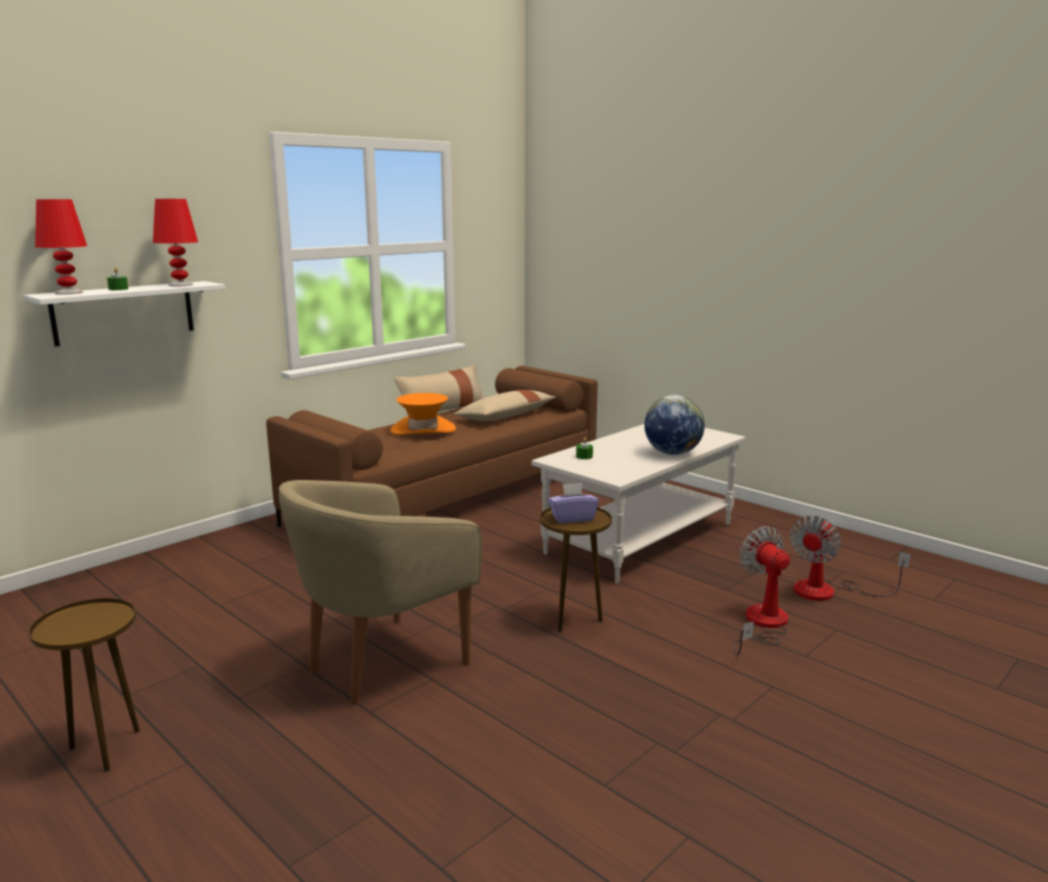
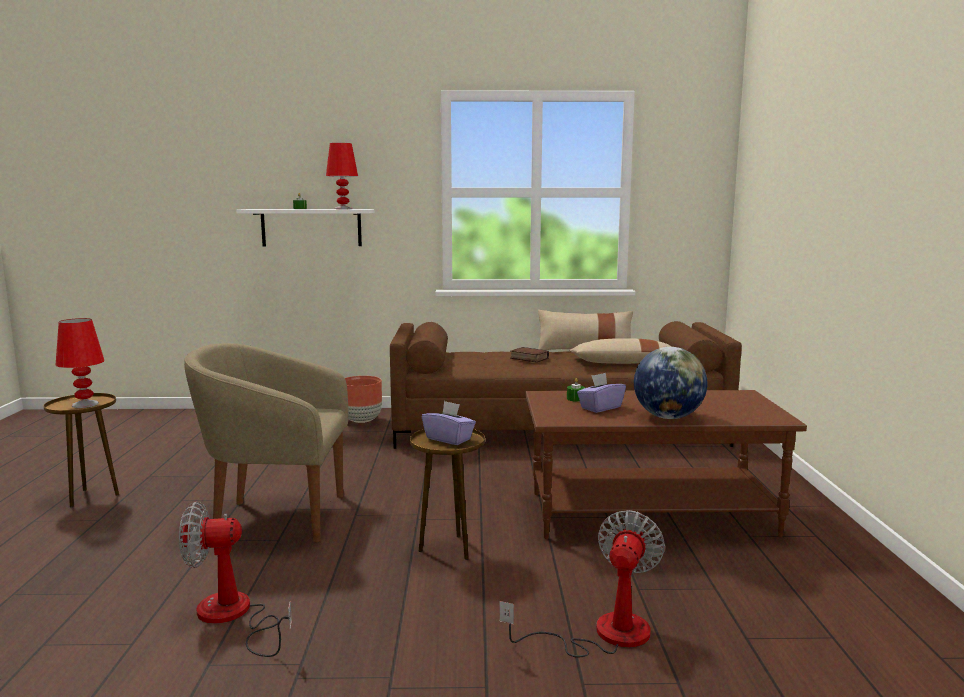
camera: 45 degrees right, 5 degrees down
(69, 293) = (267, 208): red table lamp -> red table lamp (85, 404)
(244, 545) = (362, 420): none -> brown planter
(423, 430) = (528, 358): orange hat -> book
(618, 458) = (600, 407): none -> purple tissue box
(639, 538) = (650, 513): white coffee table -> brown coffee table
(828, 591) = (760, 645): fan -> fan (233, 616)

